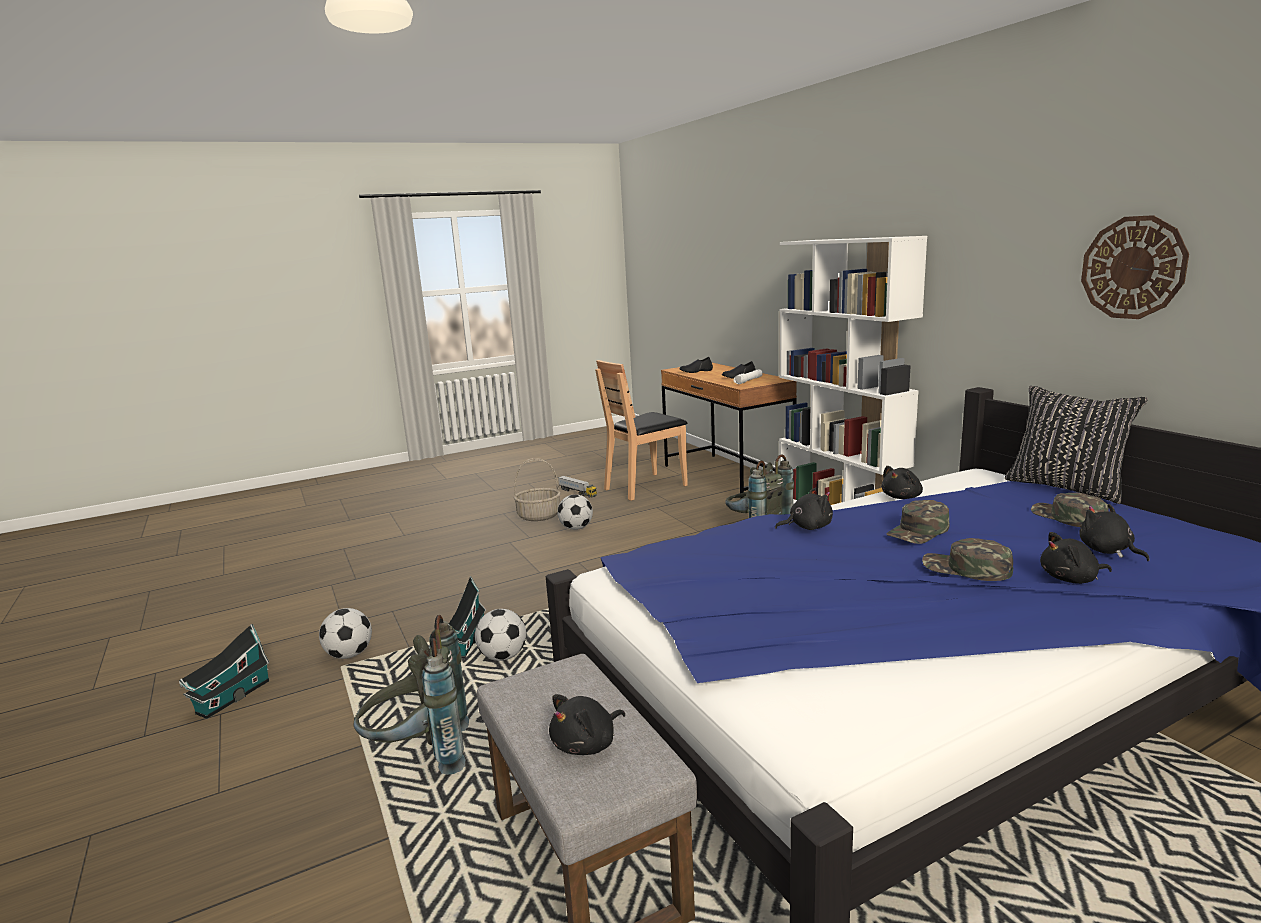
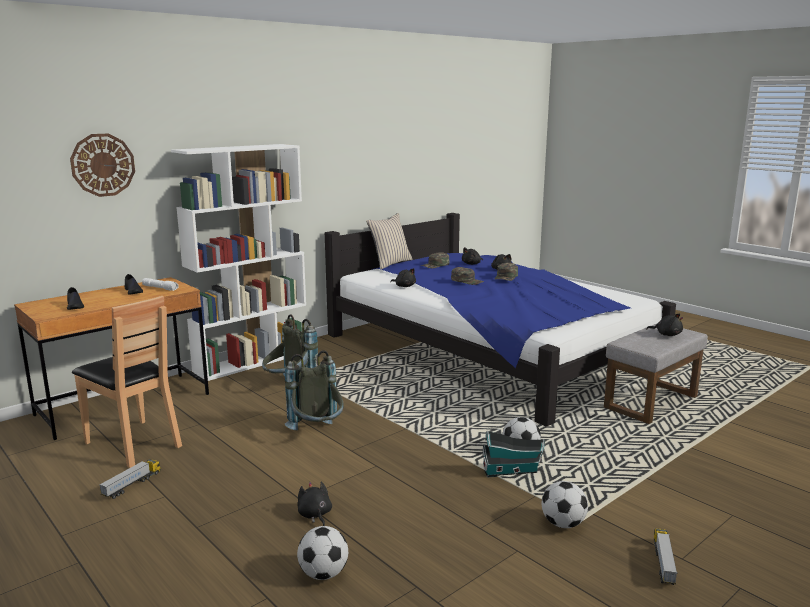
camera: 105 degrees left, 0 degrees up
(231, 698) = (663, 563): toy house -> toy truck
(421, 756) = (635, 455): grey backpack -> grey backpack (317, 433)
(539, 516) = (215, 496): basket -> none
(576, 528) = (263, 465): football -> football (323, 574)
(807, 527) = (469, 296): black plush toy -> black plush toy (315, 515)
(1066, 487) = (390, 263): black pillow -> beige pillow
(1133, 268) = (382, 156): wall clock -> wall clock (103, 165)

